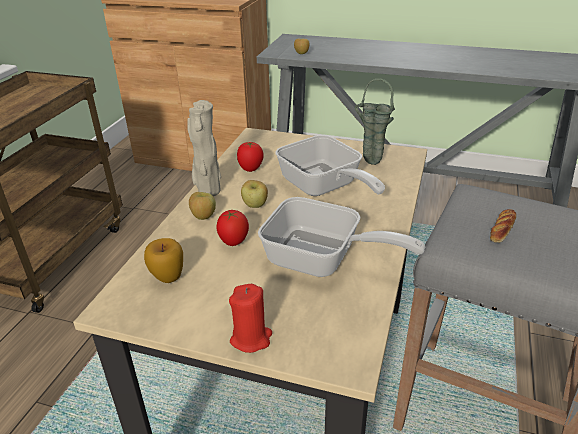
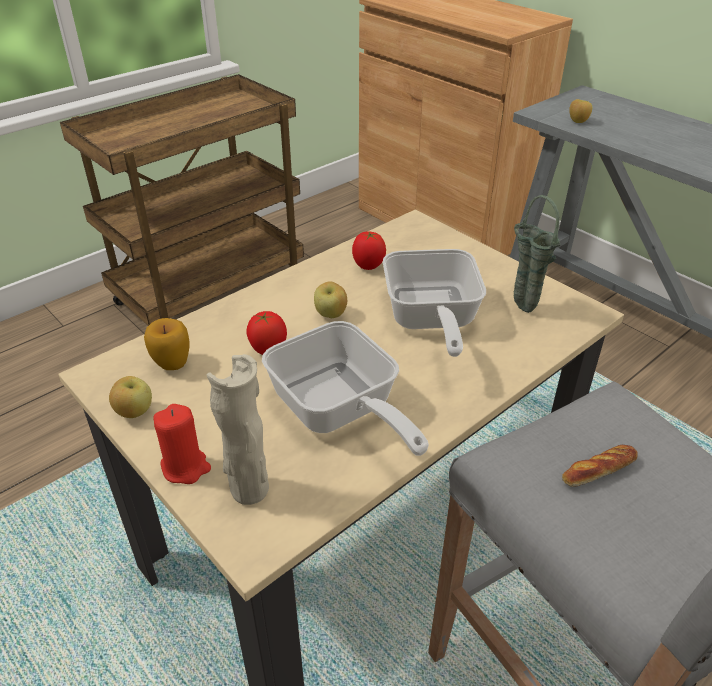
camera: 30 degrees right, 5 degrees up
(203, 217) = (265, 308): apple -> apple (134, 412)
(208, 192) = (298, 279): beige vase -> beige vase (248, 489)

